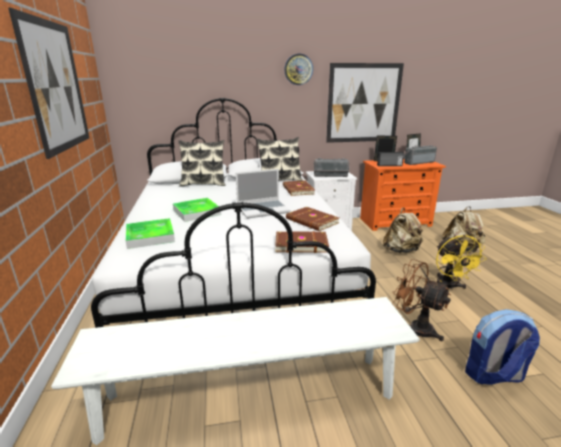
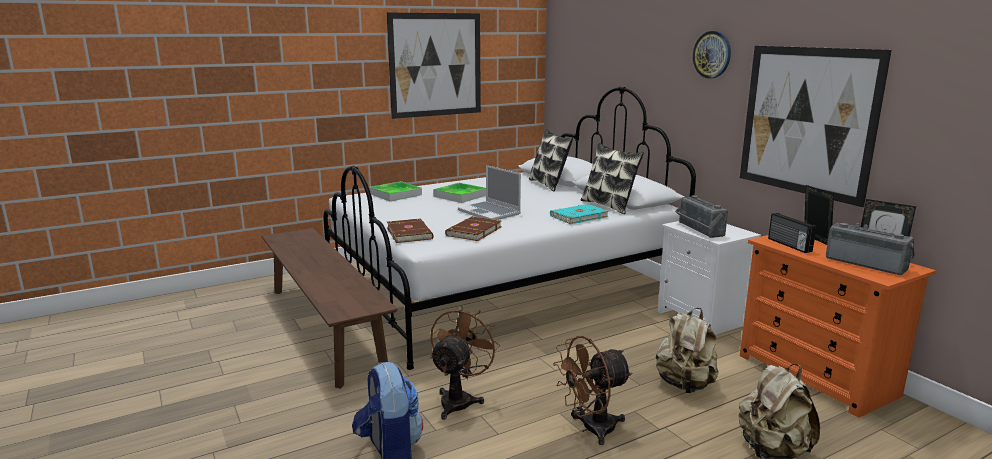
camera: 70 degrees right, 5 degrees down
(250, 396) = (324, 328): white bench -> brown bench
(297, 190) = (578, 216): brown book -> turquoise book
(449, 287) = (591, 429): yellow fan -> brown fan

